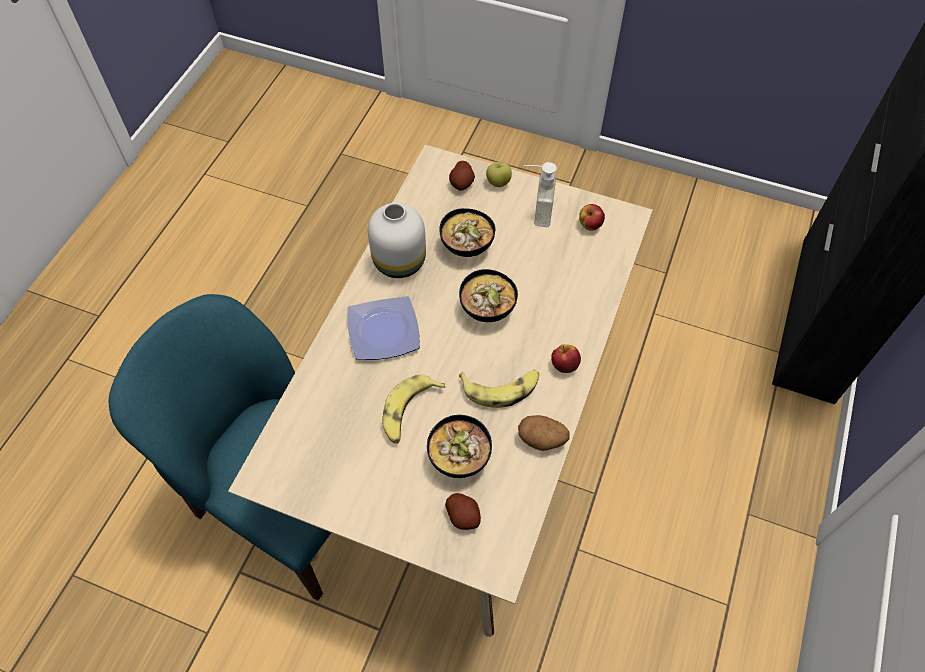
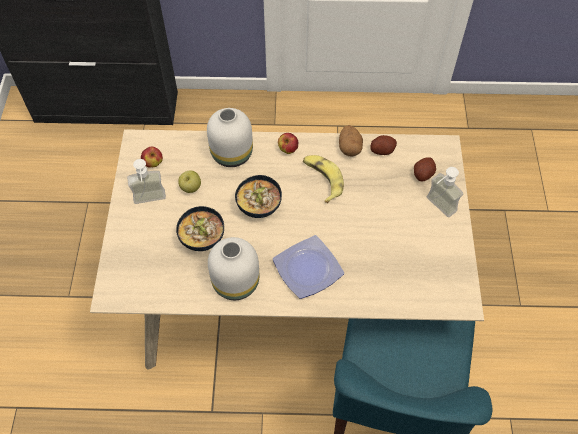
camera: 110 degrees left, 0 degrees up
(402, 508) = (436, 208): none -> soap dispenser
(409, 412) = (367, 228): banana -> none
(460, 457) = (385, 187): bowl -> none
(462, 183) = (132, 265): potato -> potato (382, 150)
(498, 182) = (124, 237): apple -> apple (191, 188)
(578, 304) = (232, 153): none -> white vase

